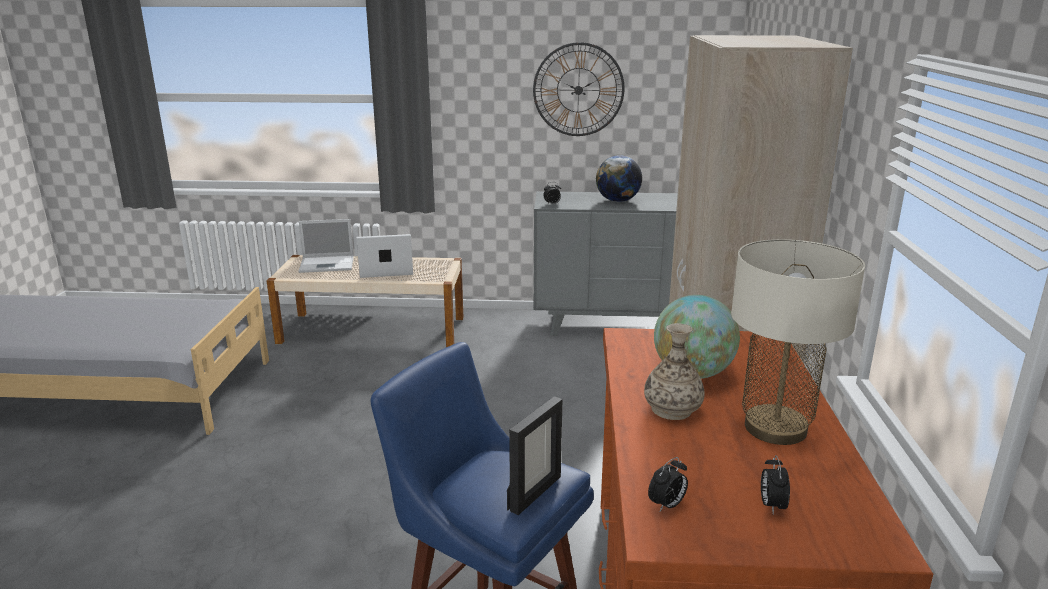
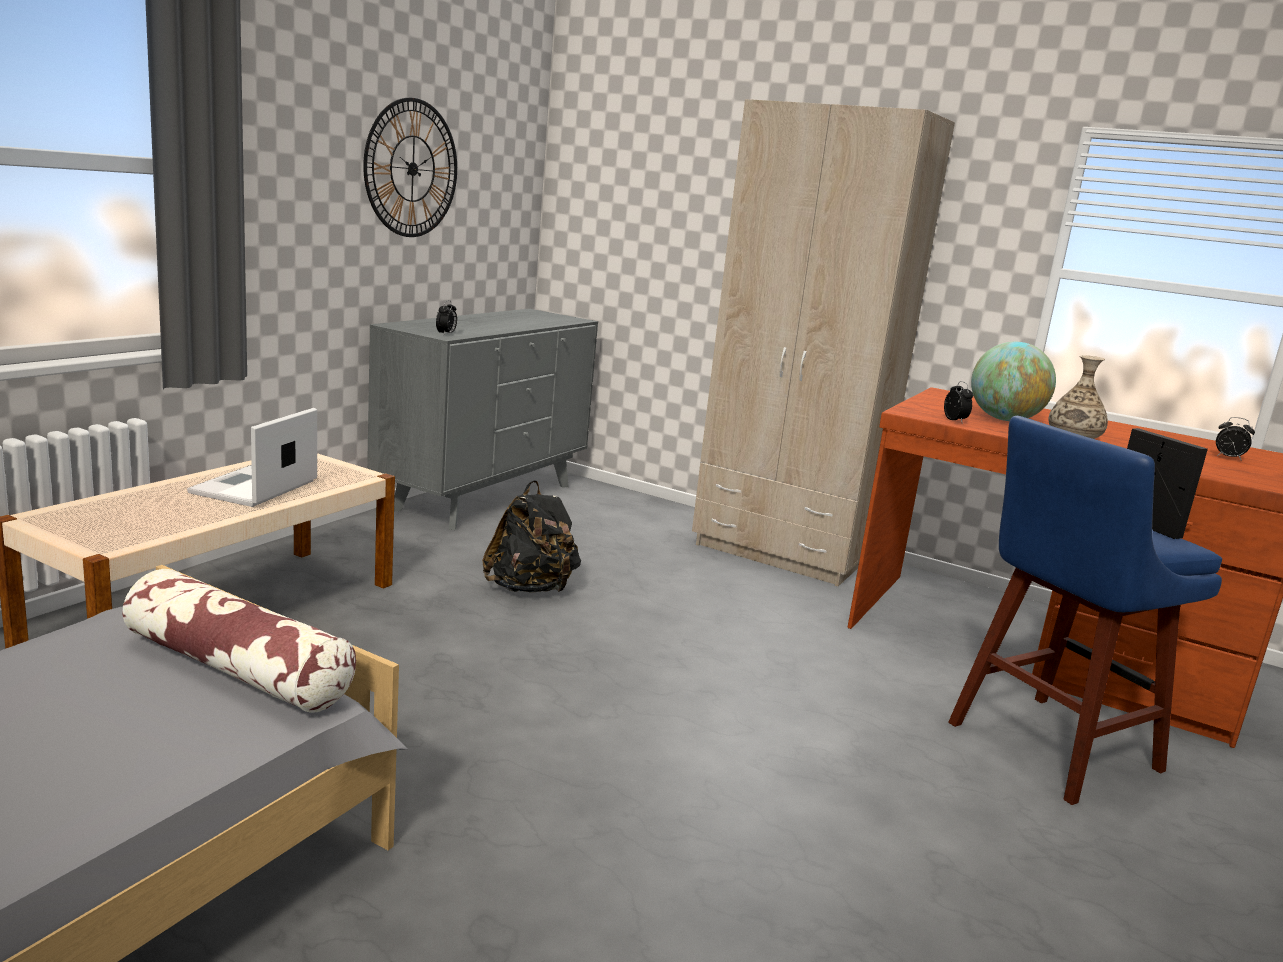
camera: 65 degrees left, 5 degrees down
(194, 331) = (236, 668): none -> pillow
(328, 264) = (128, 509): laptop -> none
(500, 381) = (531, 589): none -> black backpack
(618, 201) = (488, 323): globe -> none
(667, 505) = (1234, 475): alarm clock -> alarm clock (955, 421)
(775, 428) = (1111, 430): table lamp -> none

